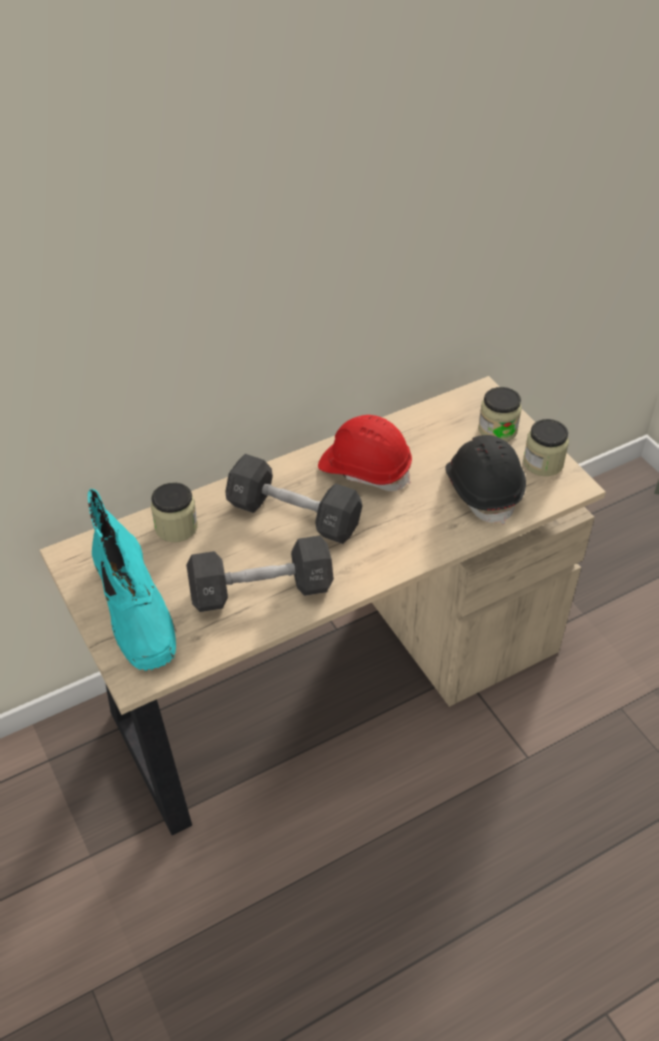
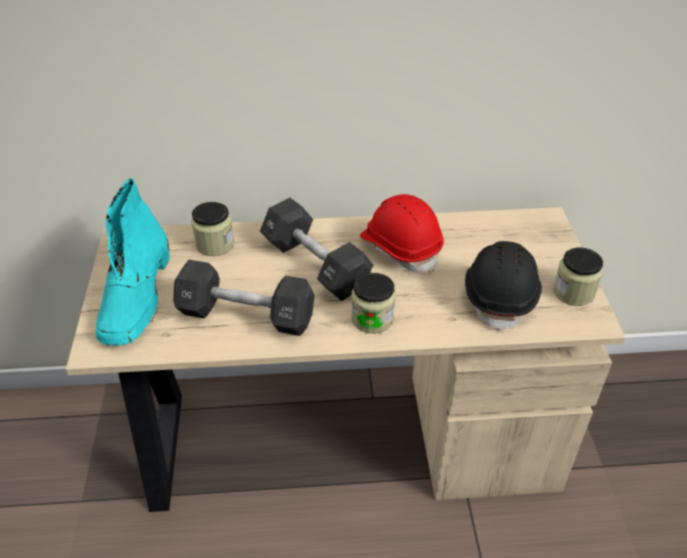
camera: 25 degrees right, 5 degrees down
(497, 430) = (544, 252): jar -> jar (372, 318)

